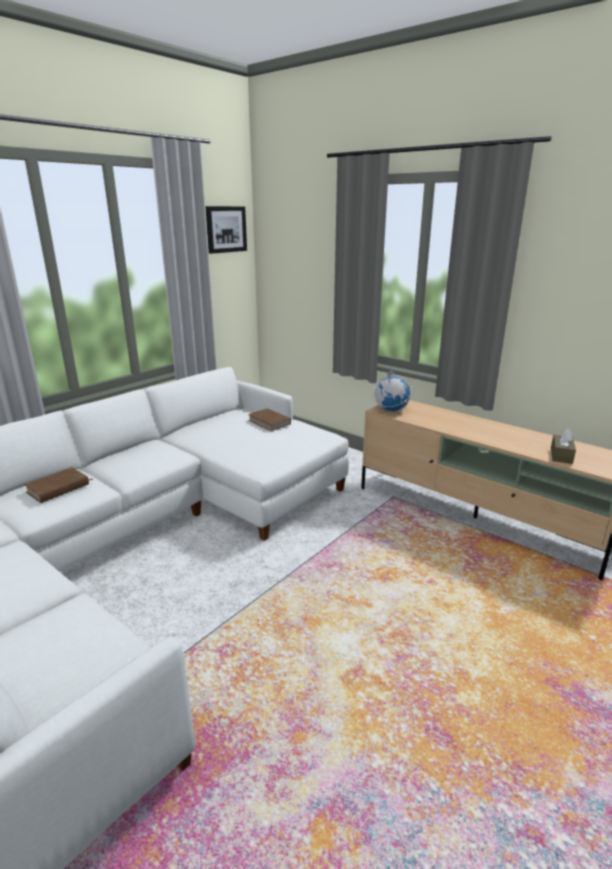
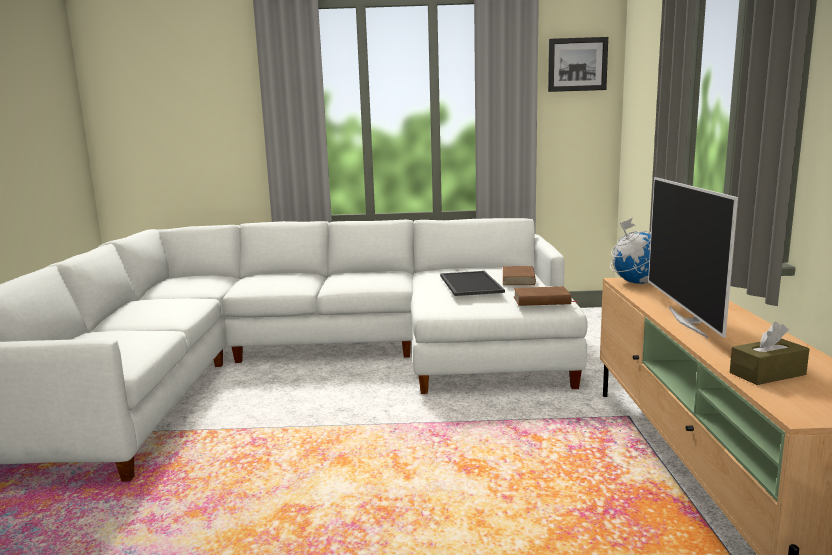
camera: 50 degrees right, 10 degrees down
(58, 488) = (280, 278): brown book -> brown book (542, 300)
(247, 437) = (469, 283): none -> tray
(472, 433) = (688, 321): none -> television

